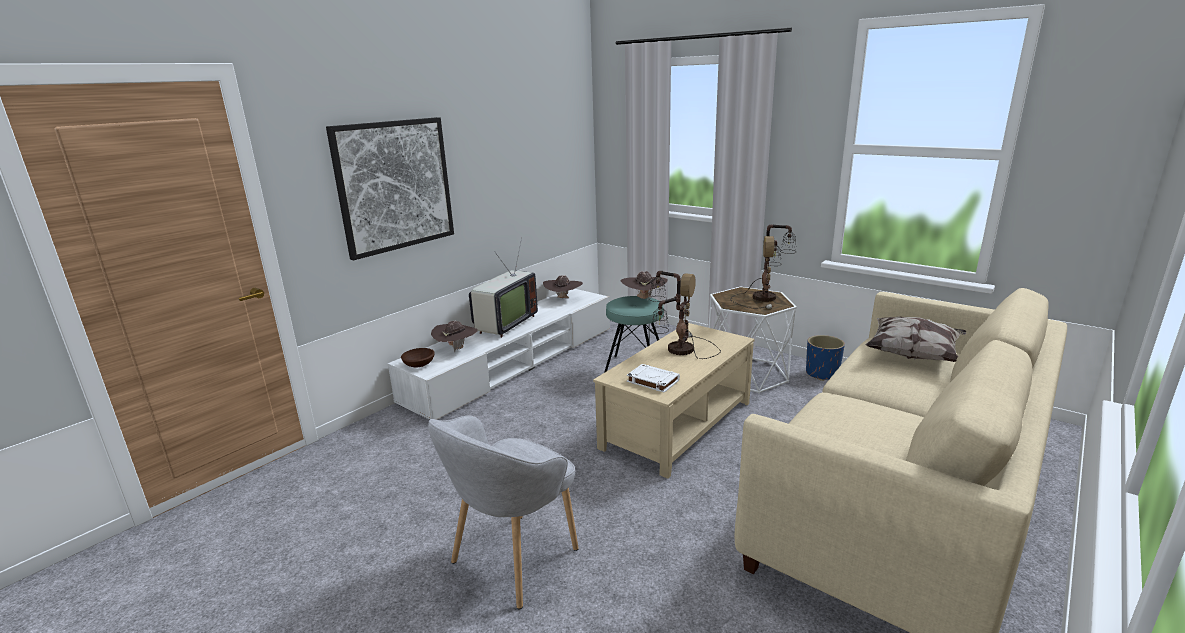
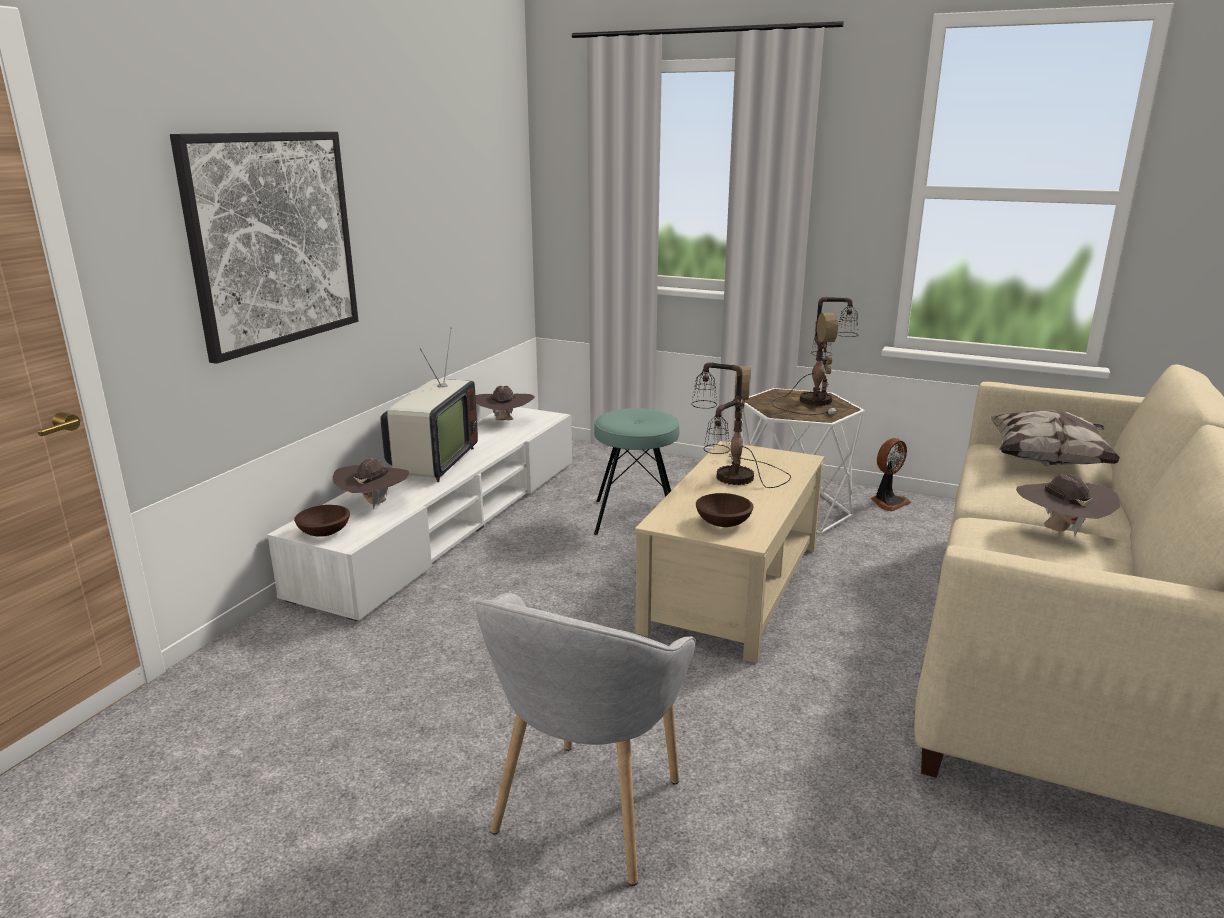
camera: 15 degrees left, 0 degrees up
(644, 298) = (646, 411): brown hat -> brown hat (1059, 530)
(652, 381) = (722, 523): white book -> brown bowl
(822, 373) = (888, 502): blue planter -> fan

